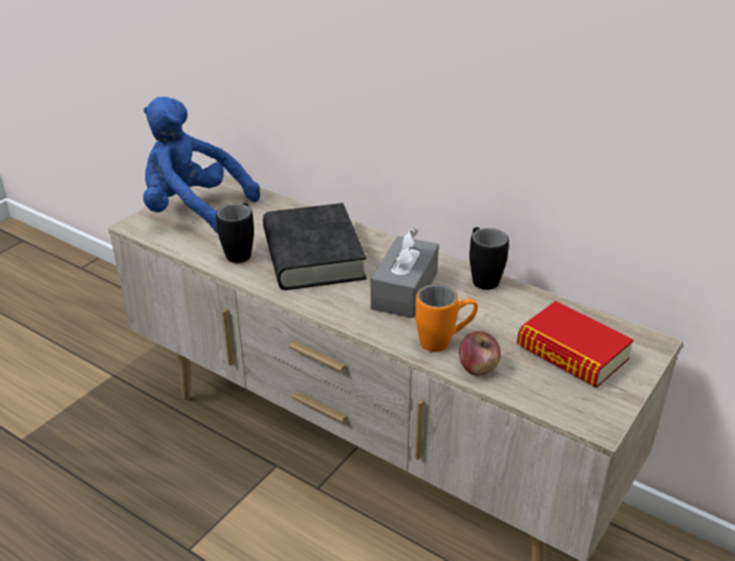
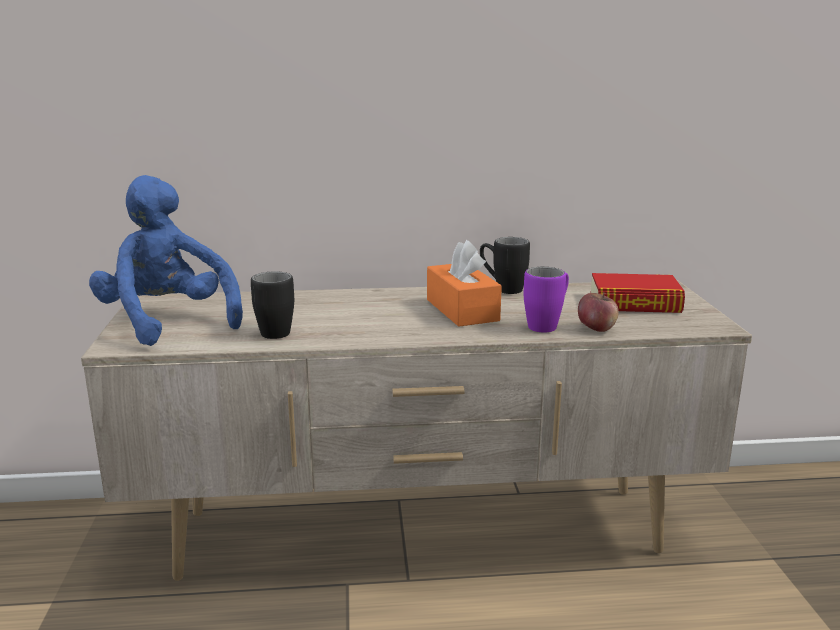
camera: 40 degrees left, 15 degrees down
(194, 212) = (168, 322): blue plush toy -> blue plush toy turned 75 degrees clockwise
(313, 255) = (346, 314): black book -> none
(404, 290) = (462, 310): grey tissue box -> orange tissue box
(444, 342) = (547, 325): orange mug -> purple mug

